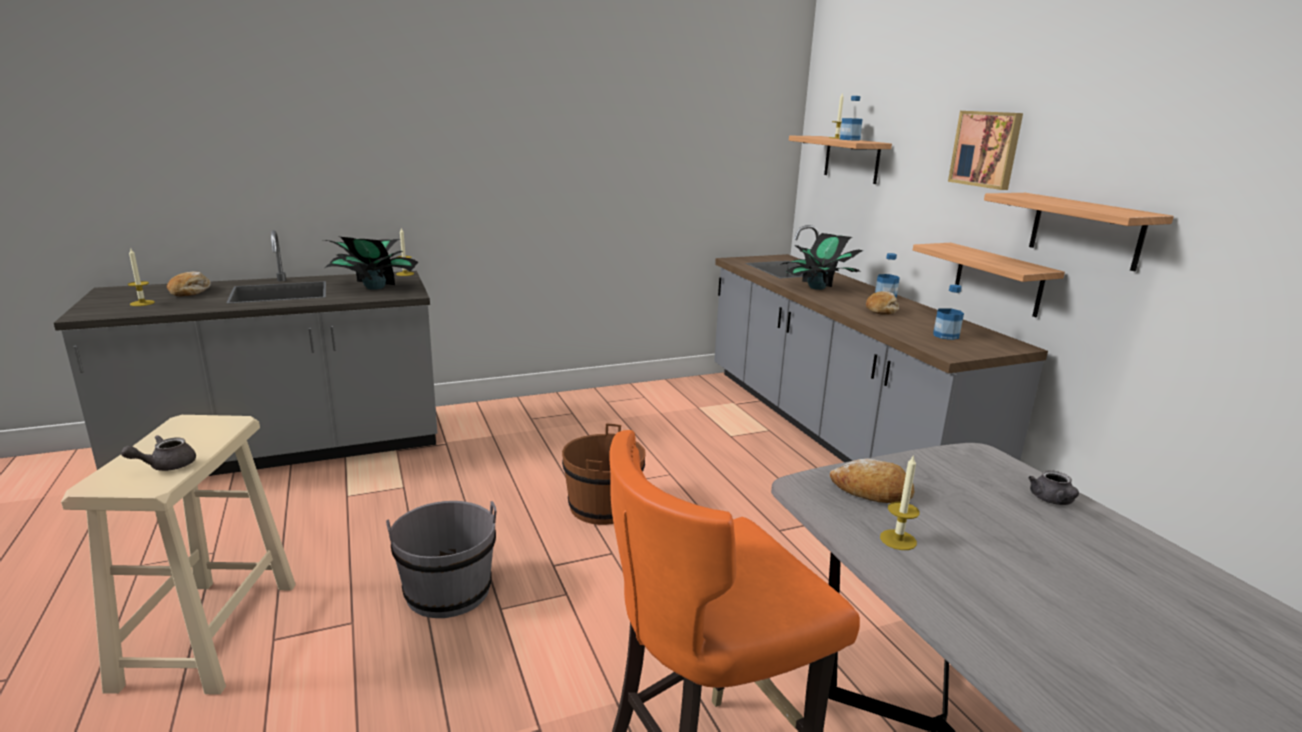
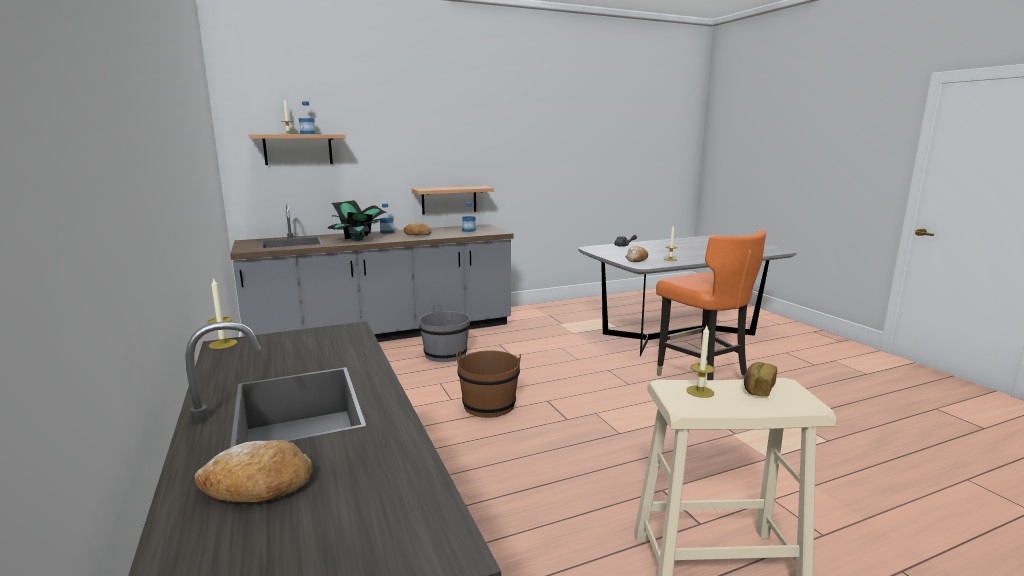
camera: 90 degrees left, 5 degrees down
(142, 303) = (348, 512): candle -> candle (700, 391)
(166, 465) = (757, 389): grey teapot -> bread
(374, 287) = (300, 349): potted plant -> none
(448, 592) = (611, 455): grey bucket -> grey bucket (445, 354)
(986, 149) = (422, 132): picture -> none
(1085, 230) = (489, 165): shelf -> none

